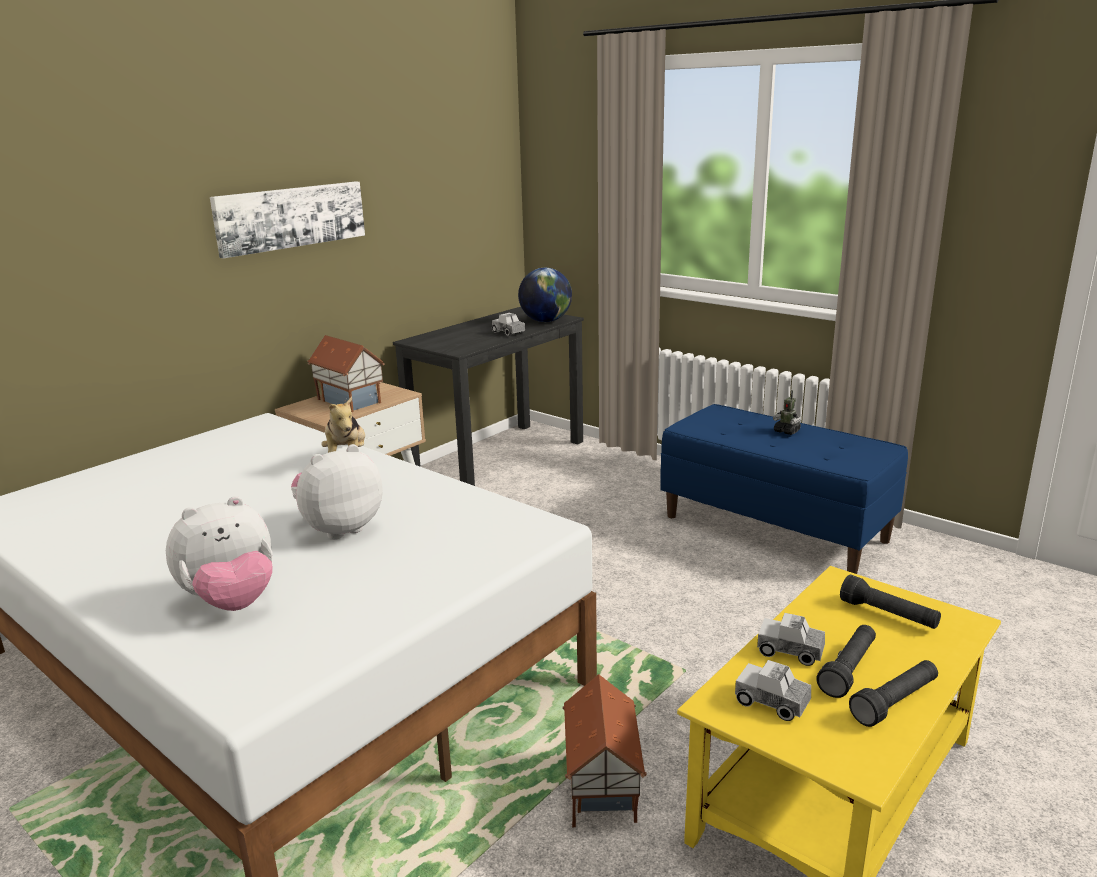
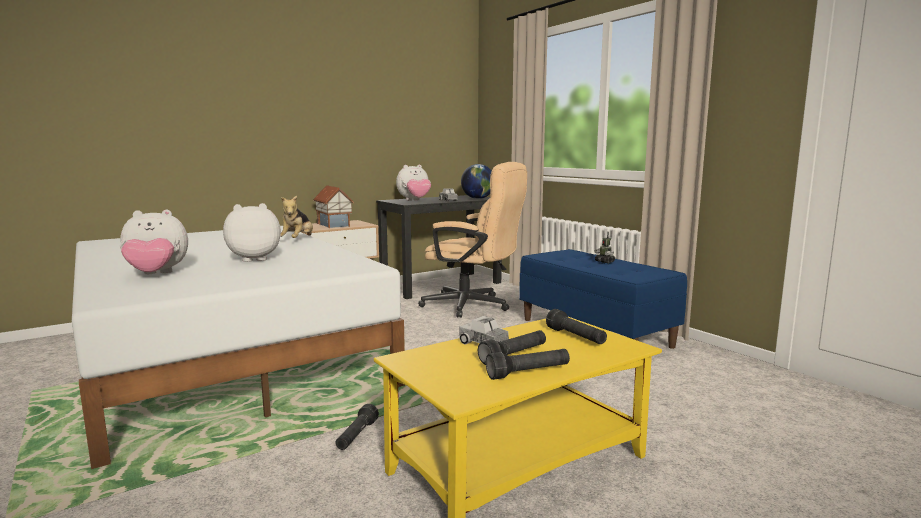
camera: 15 degrees right, 10 degrees down
(290, 217) = (313, 114): picture -> none
(457, 338) = (414, 200): none -> plush toy
(577, 498) = (473, 306): none -> beige office chair
(600, 788) = (356, 436): toy house -> black flashlight
(772, 702) = (440, 362): toy truck -> none

